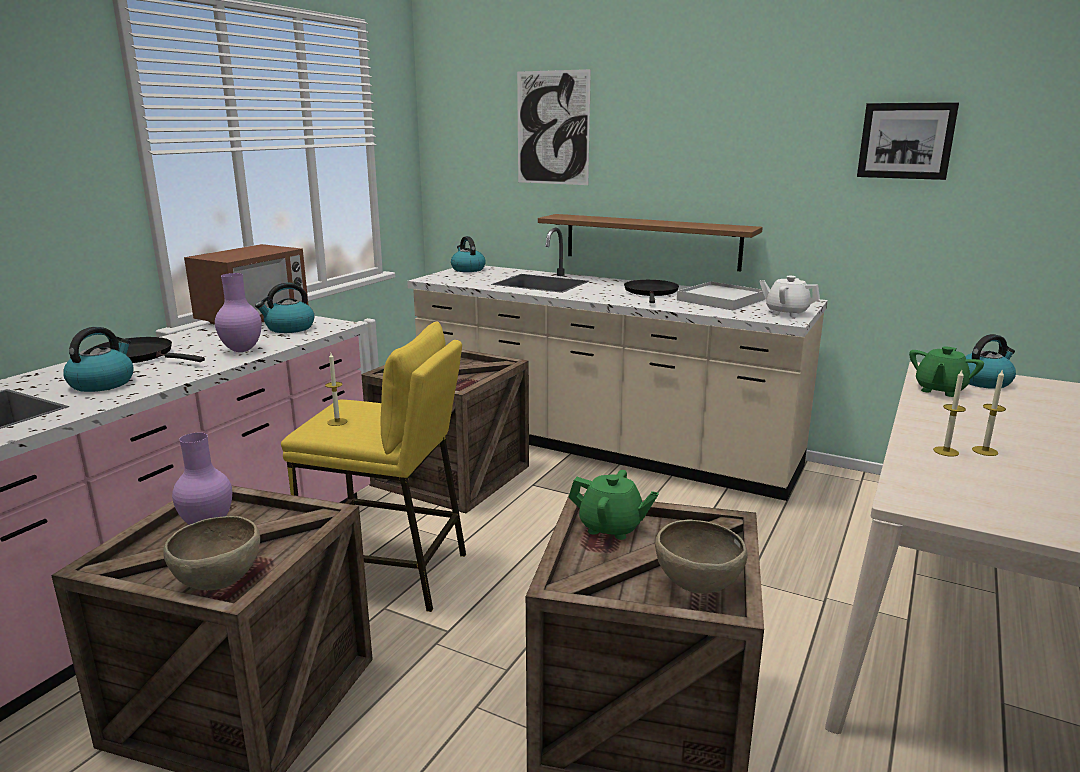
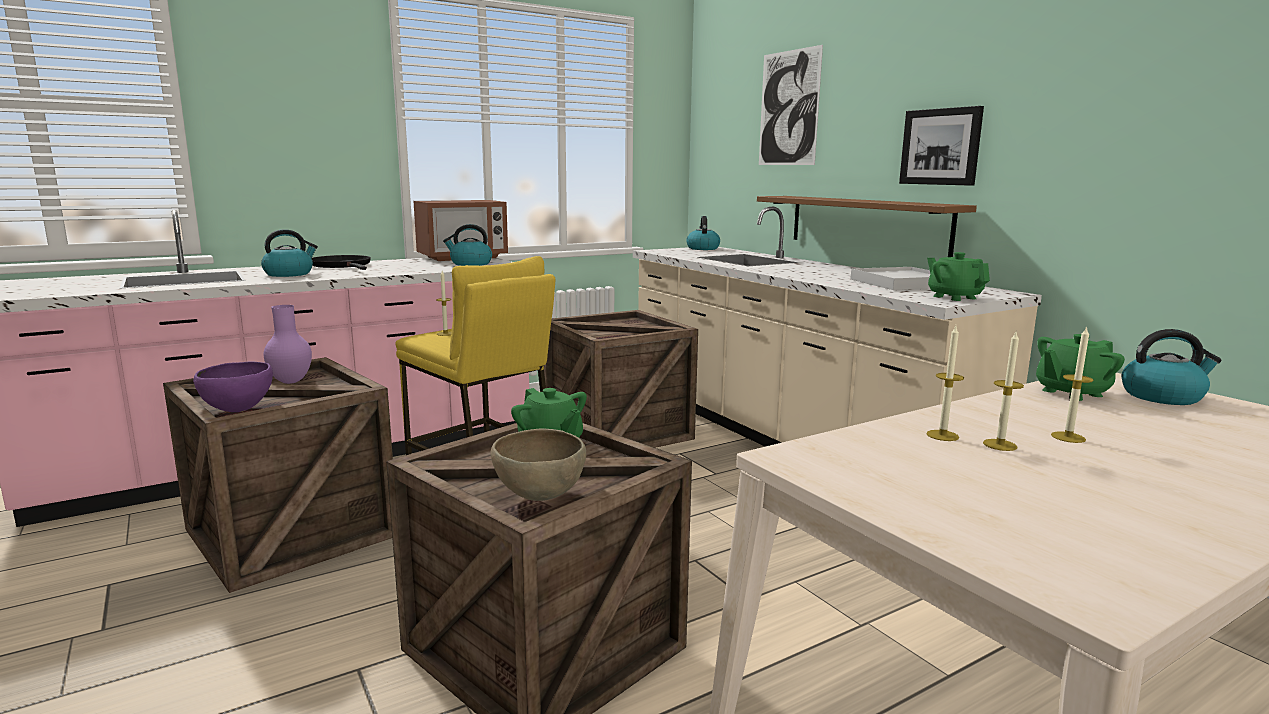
camera: 30 degrees right, 5 degrees down
(219, 583) = (238, 410): brown bowl -> purple bowl
(241, 350) = (408, 270): purple vase -> none
(651, 292) = (838, 273): black frying pan -> none
(786, 313) = (954, 297): white teapot -> green teapot
(906, 141) = (1149, 90): picture -> picture (941, 147)
(1002, 433) = (1068, 437): none -> candle

